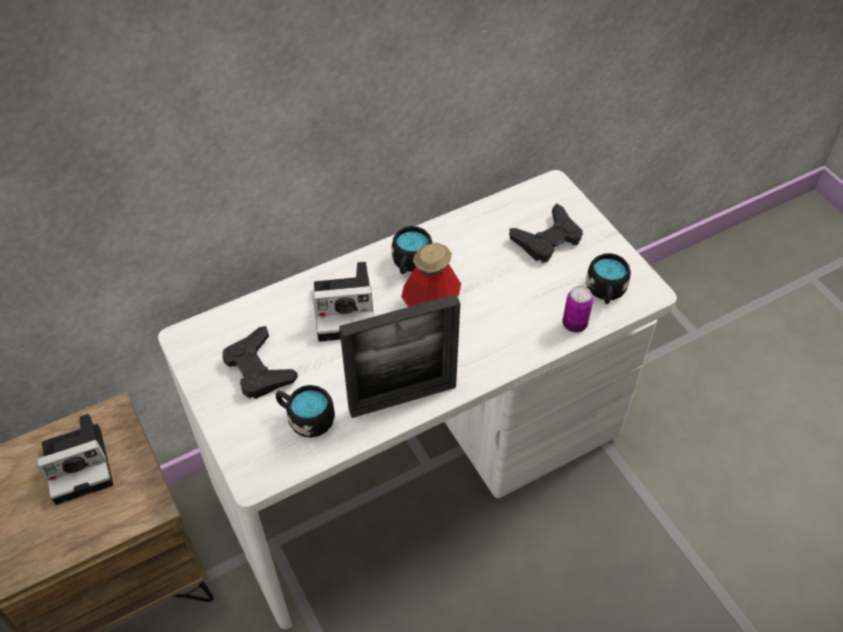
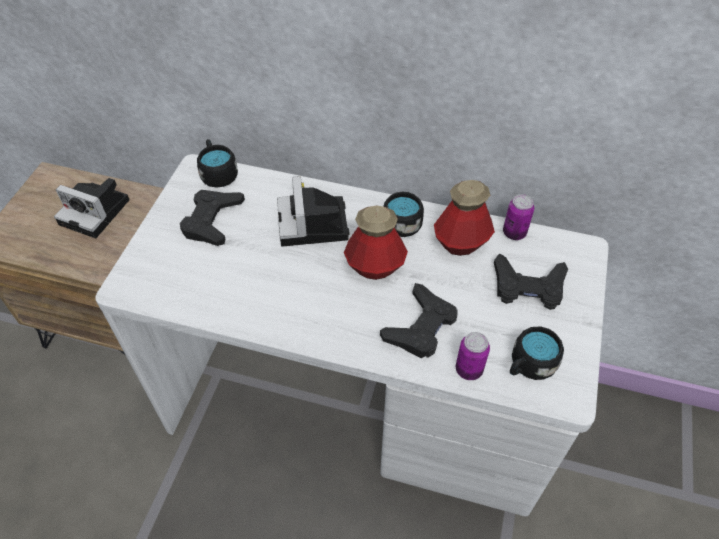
camera: 45 degrees right, 0 degrees up
(306, 418) = (198, 276): black mug -> black mug (218, 173)
(347, 309) = (314, 225): camera -> camera turned 45 degrees clockwise
(402, 398) = (273, 315): picture frame -> none
(469, 241) = (461, 243): none -> bottle
(496, 207) = (514, 233): none -> can
(512, 321) = (420, 327): none -> black game controller

